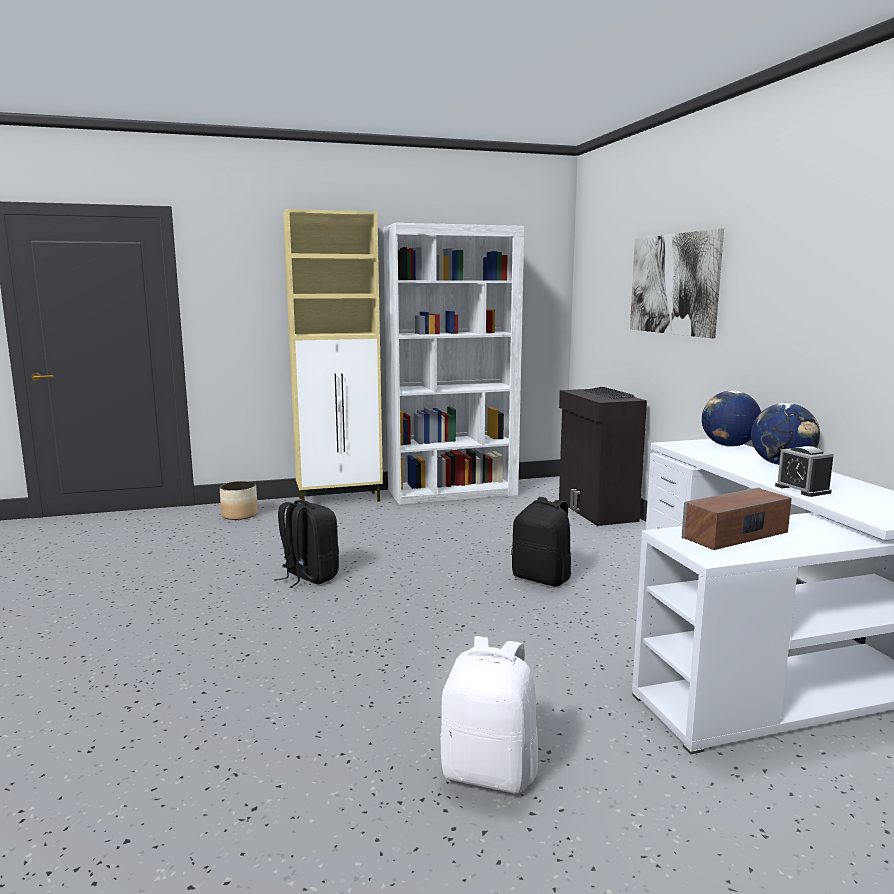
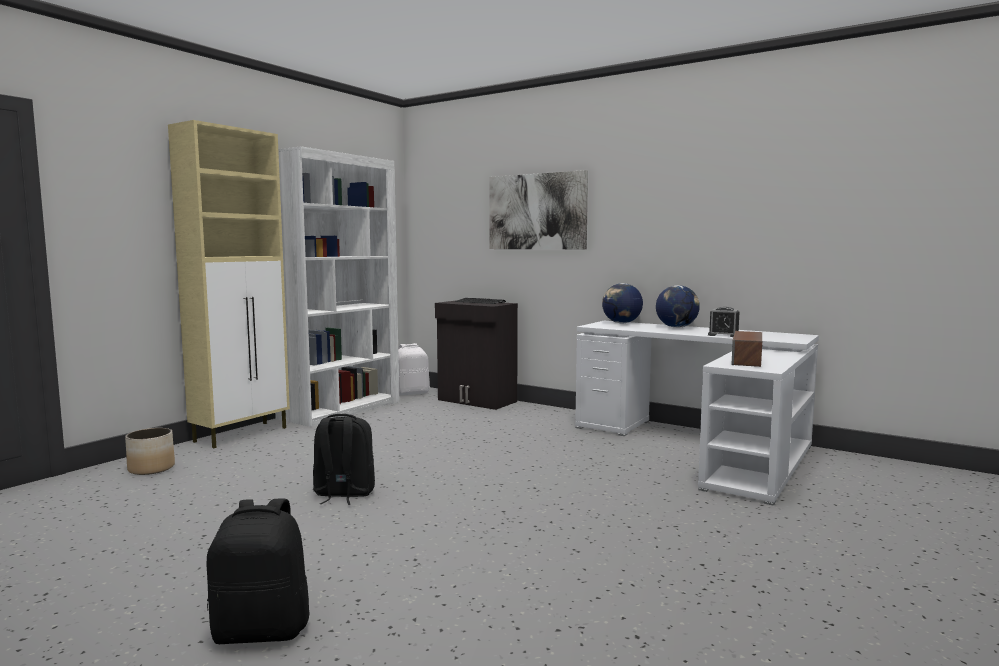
camera: 40 degrees left, 5 degrees down
(490, 772) = (713, 553): white backpack -> white backpack (412, 393)
(542, 578) = (526, 447): black backpack -> black backpack (262, 630)

